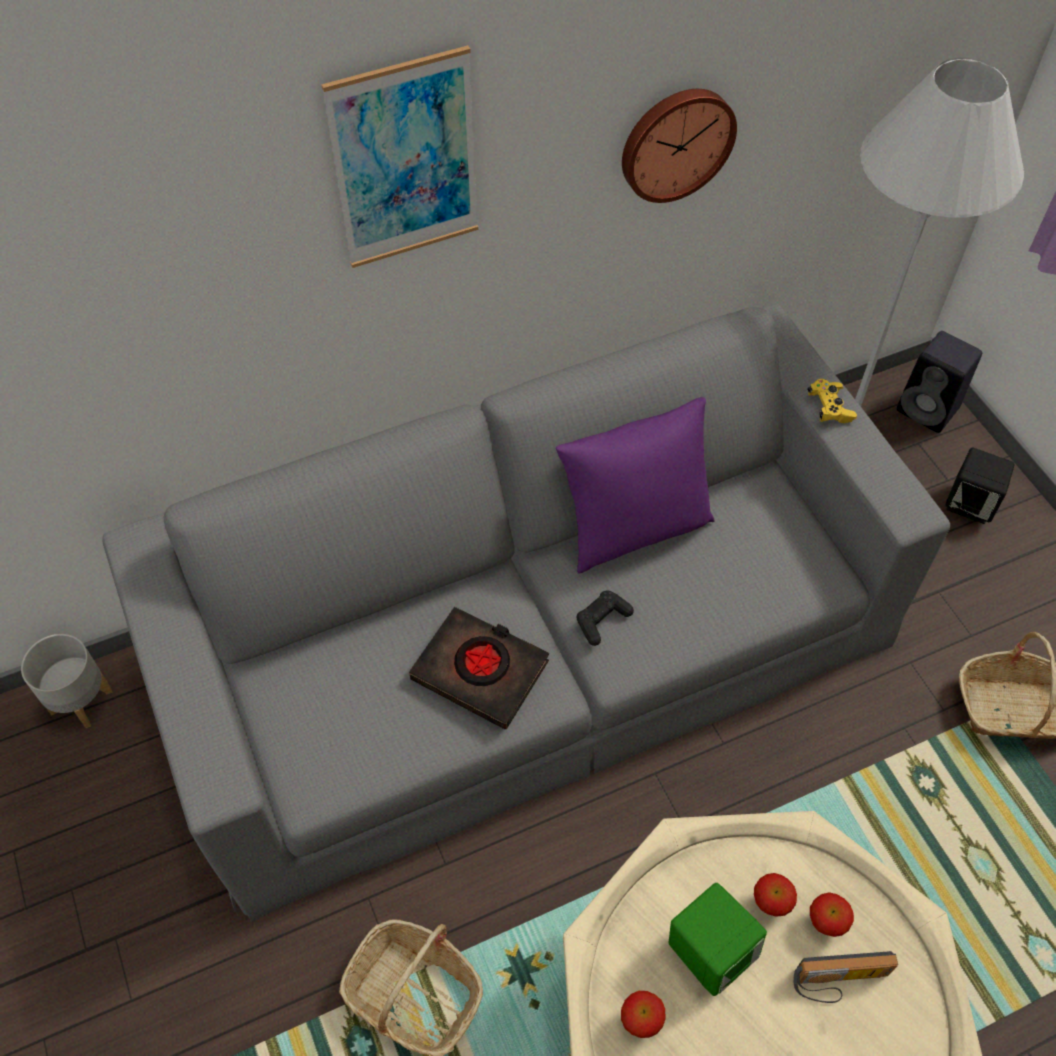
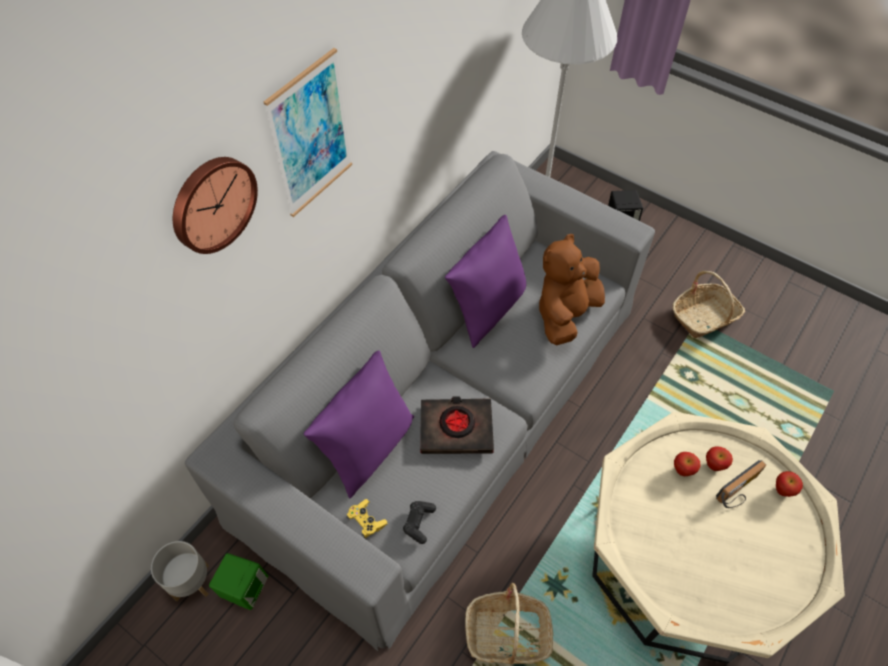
camera: 30 degrees left, 0 degrees up
(349, 638) = (368, 449): none -> purple pillow
(602, 620) = (503, 367): black game controller -> black game controller (419, 523)
(640, 1021) = (661, 567): apple -> apple (782, 491)
(675, 143) = (435, 72): wall clock -> wall clock (212, 203)
(709, 951) = (670, 511): green speaker -> green speaker (244, 588)
(746, 590) = (565, 314): none -> brown plush toy
(829, 408) = (558, 195): yellow game controller -> yellow game controller (366, 521)
(929, 410) = (570, 182): black speaker -> none

